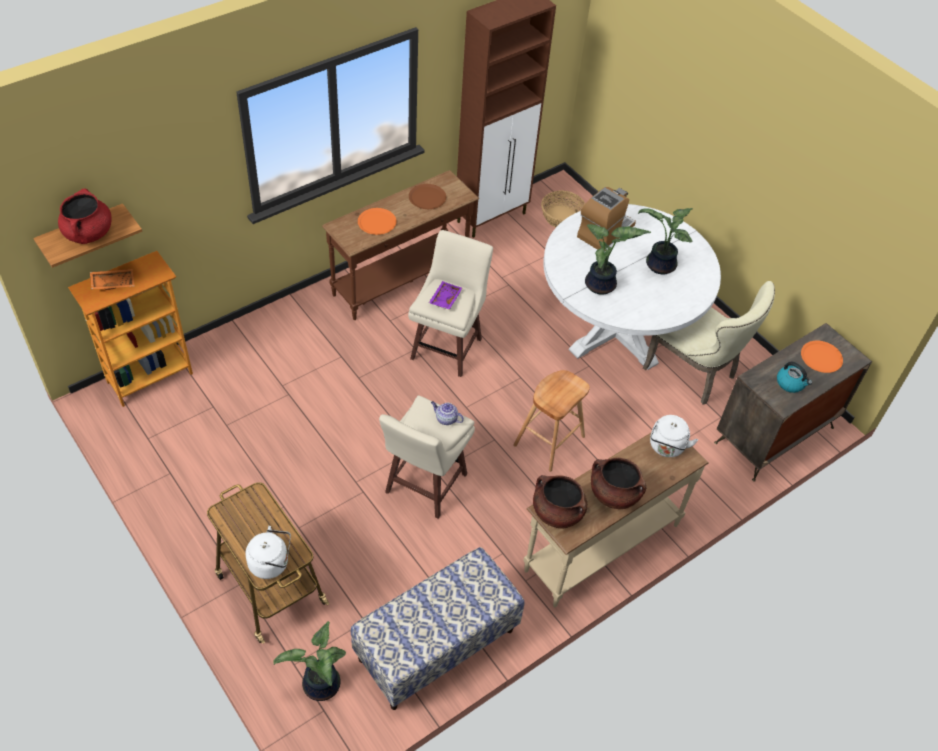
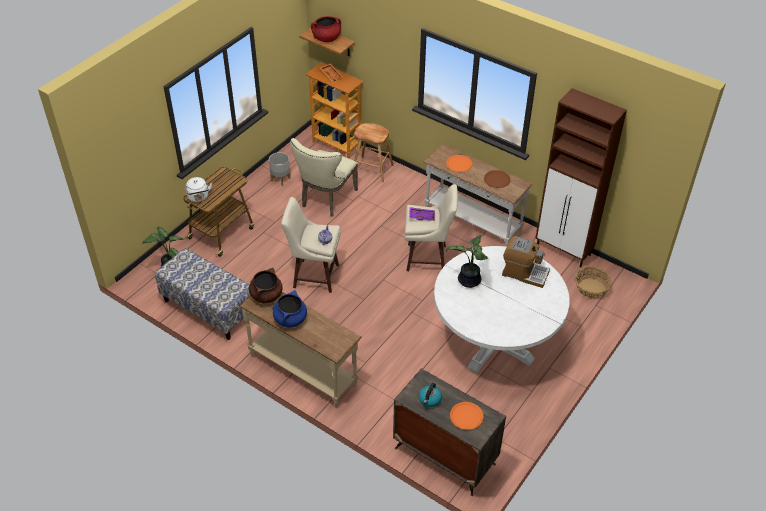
camera: 75 degrees right, 5 degrees down
(187, 473) = (280, 179): none -> grey planter
(401, 281) = (472, 222): brown console table -> white console table
(549, 441) = (375, 326): brown stool -> brown stool (372, 169)
(614, 494) = (290, 319): brown cooking pot -> blue cooking pot
(659, 266) = (508, 308): potted plant -> none
(666, 447) = (338, 338): white kettle -> none
(695, 373) = (479, 397): beige chair -> beige chair (326, 199)

